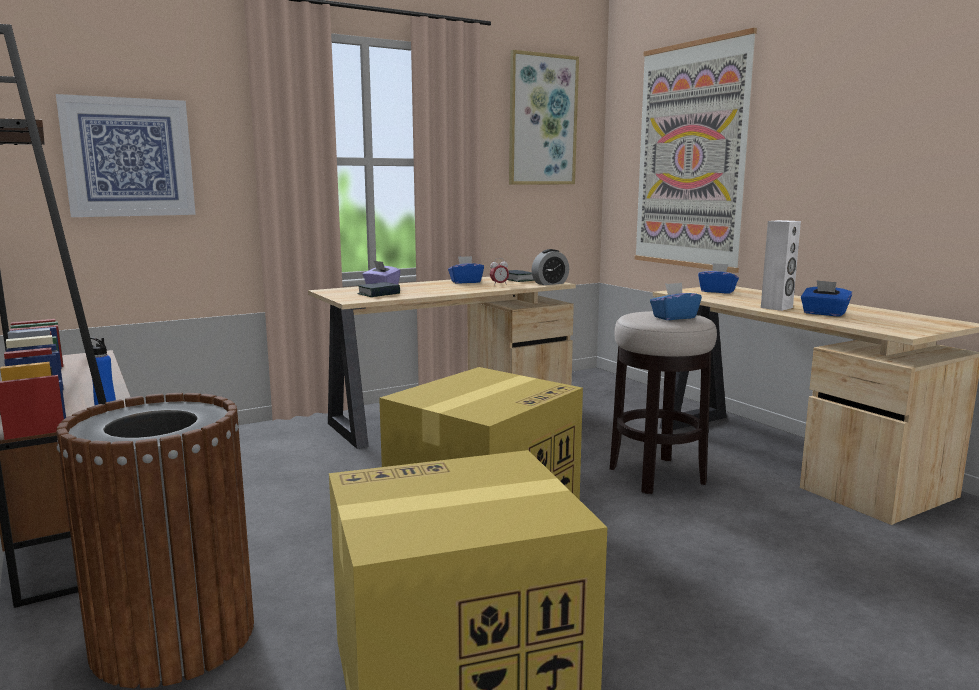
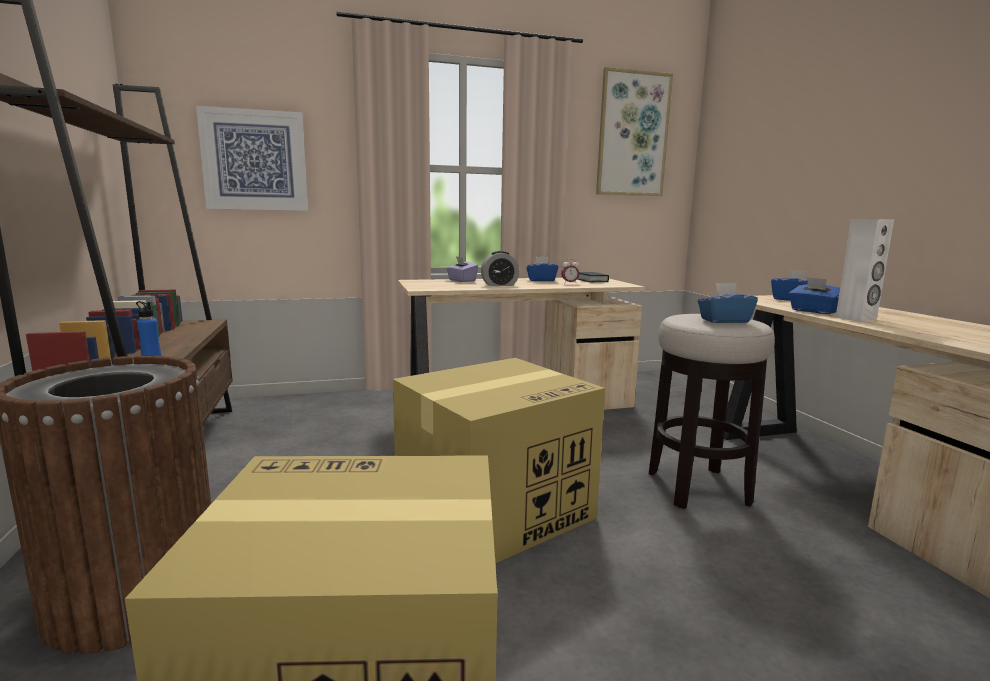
camera: 15 degrees right, 0 degrees up
(379, 294) = (451, 285): book -> none
(550, 283) = (619, 285): alarm clock -> alarm clock (499, 285)
(690, 156) = (777, 164): picture -> none
(824, 313) = (916, 328): blue tissue box -> blue tissue box (813, 311)

